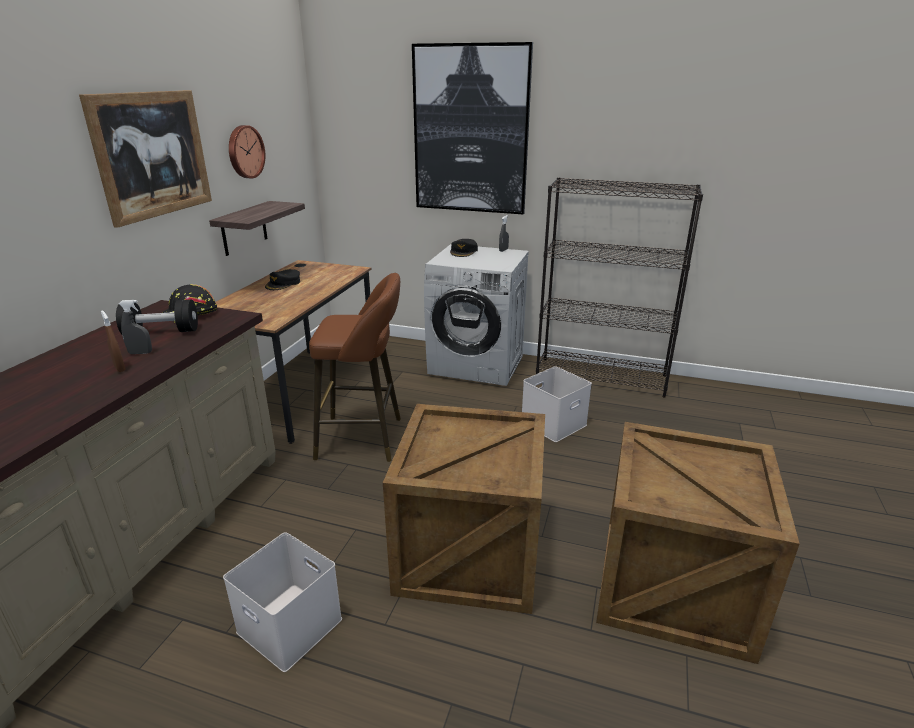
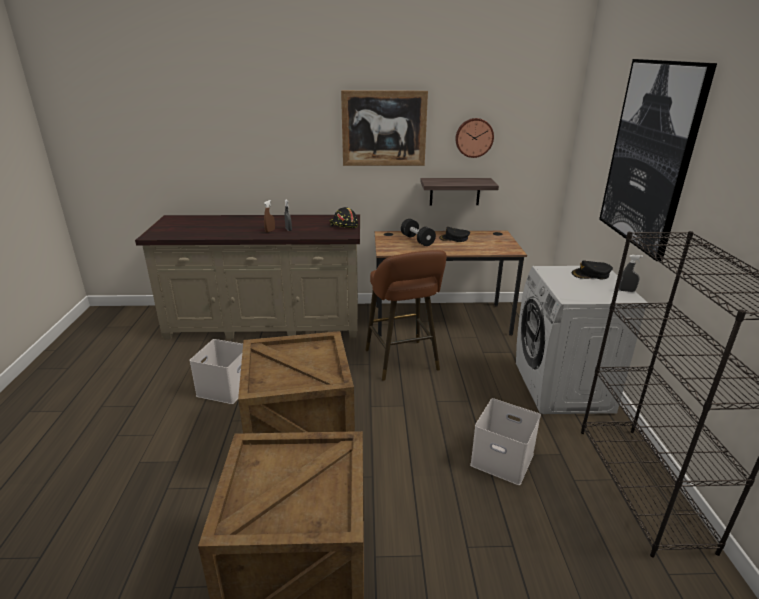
camera: 70 degrees right, 0 degrees up
(161, 332) = (316, 226): black dumbbell -> black dumbbell (417, 240)

